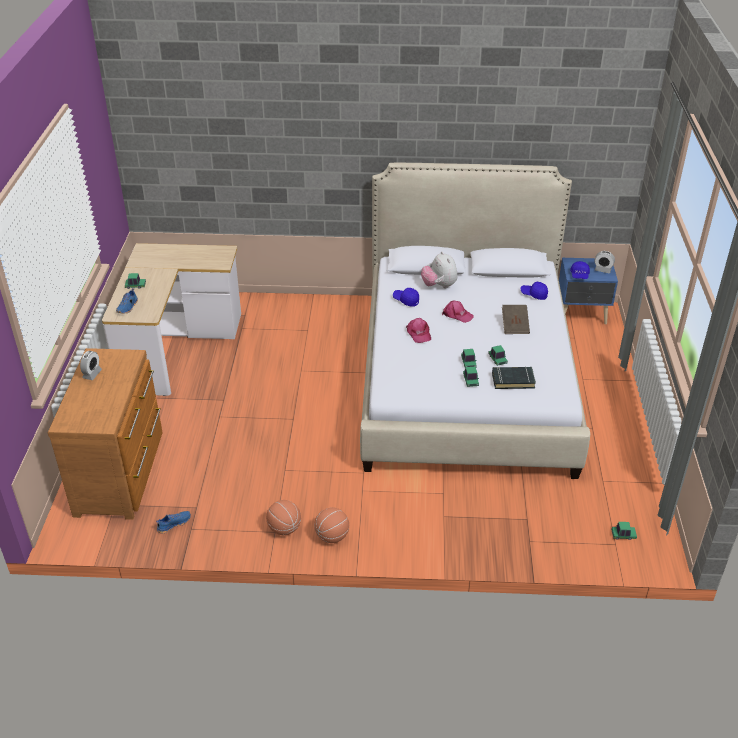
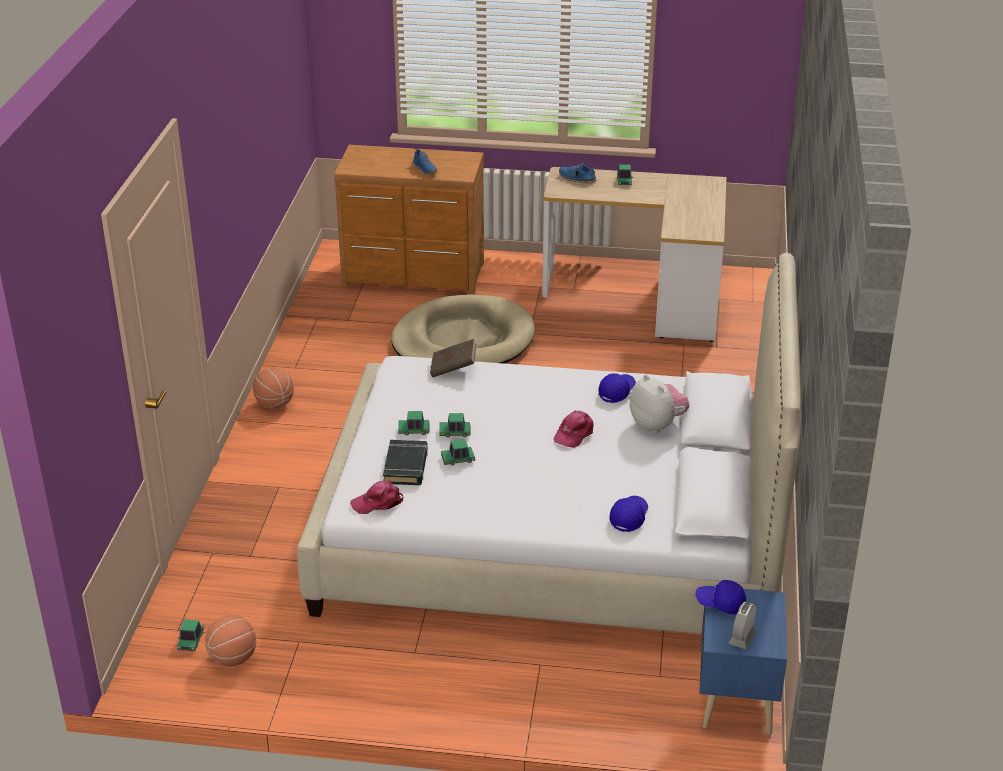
camera: 95 degrees right, 5 degrees down
(92, 374) = (435, 158): alarm clock -> none
(173, 524) = (327, 308): blue shoe -> blue shoe (425, 169)
(234, 434) = (463, 341): none -> beige dog bed
(284, 529) = (297, 374): basketball -> basketball (232, 658)
(418, 333) = (529, 396): pink cap -> pink cap (378, 502)
(439, 285) = (657, 425): plush toy -> plush toy turned 75 degrees clockwise
(515, 326) = (540, 486): brown book -> brown book (453, 369)

